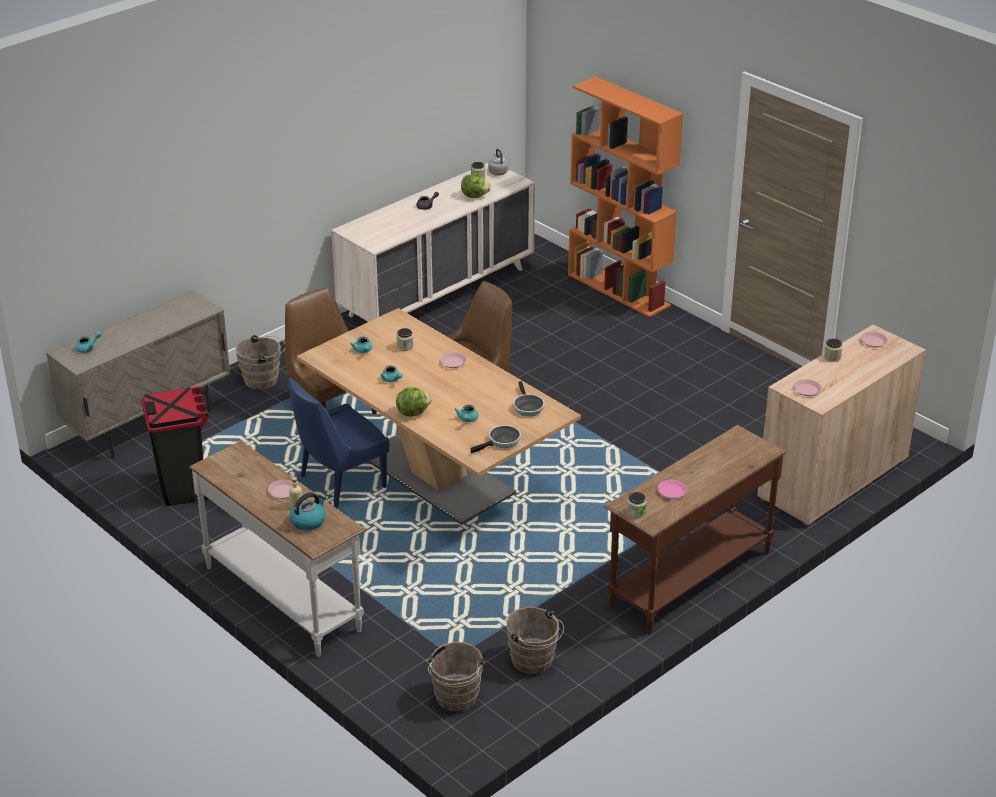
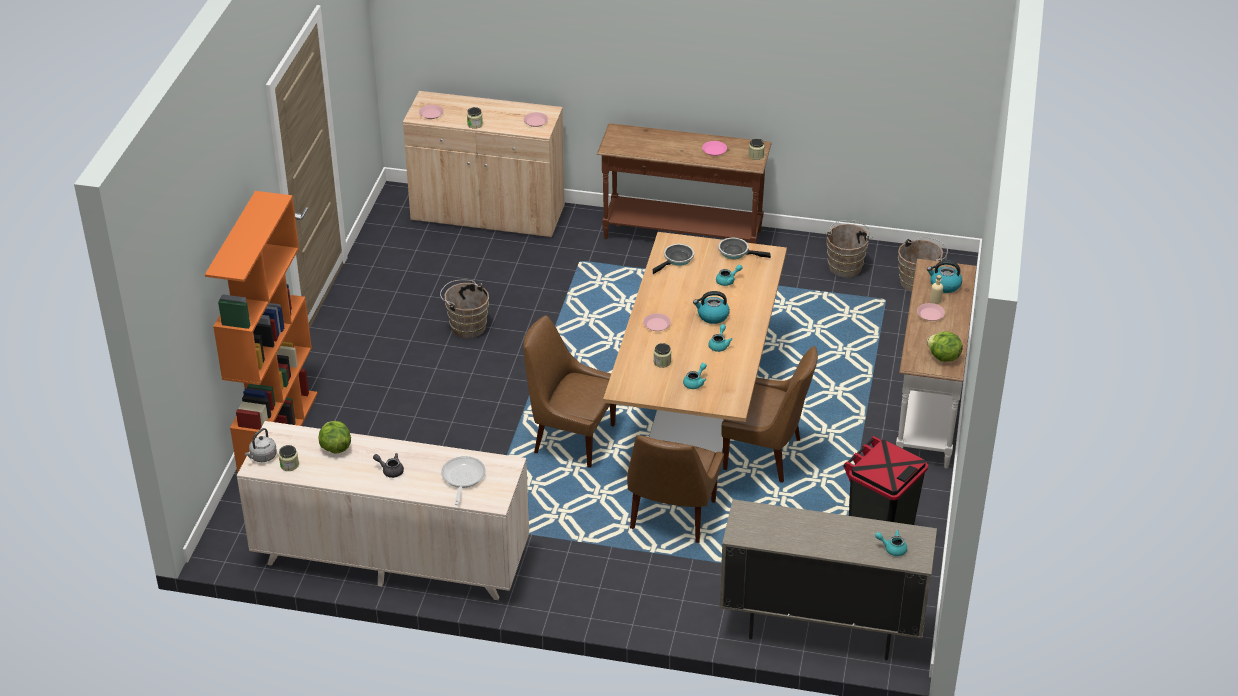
camera: 125 degrees left, 5 degrees up
(264, 379) = (670, 594): brown bucket -> brown bucket (466, 326)
(340, 483) = (765, 455): blue chair -> brown chair
(385, 226) = (462, 478): none -> frying pan
(412, 412) = (751, 312): lettuce -> lettuce (943, 357)
(431, 392) = (712, 316): none -> kettle

